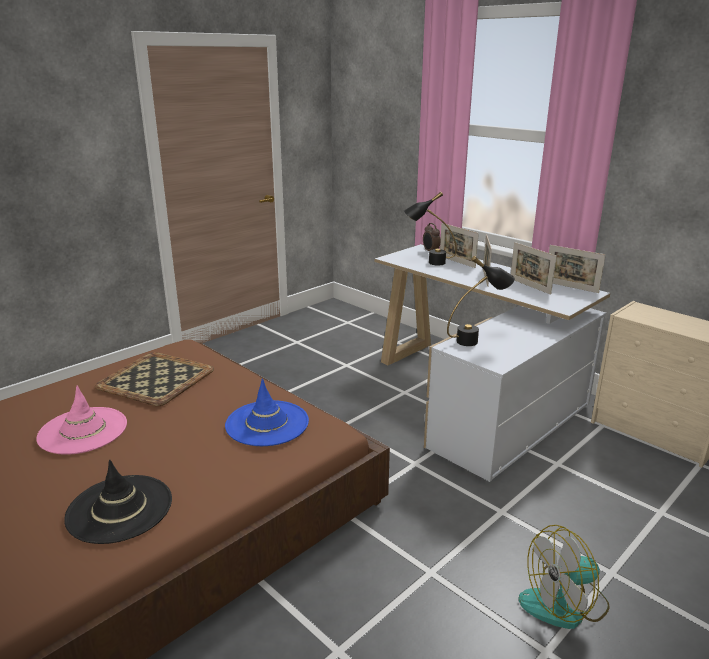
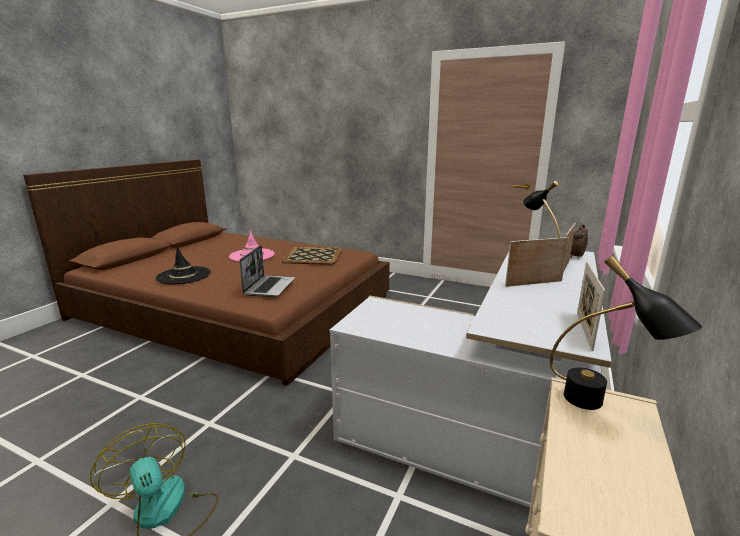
camera: 70 degrees right, 5 degrees down
(267, 423) = (269, 287): blue hat -> laptop
(476, 340) = (400, 311): black table lamp -> black table lamp (601, 407)
(529, 286) = (543, 306): picture frame -> none

